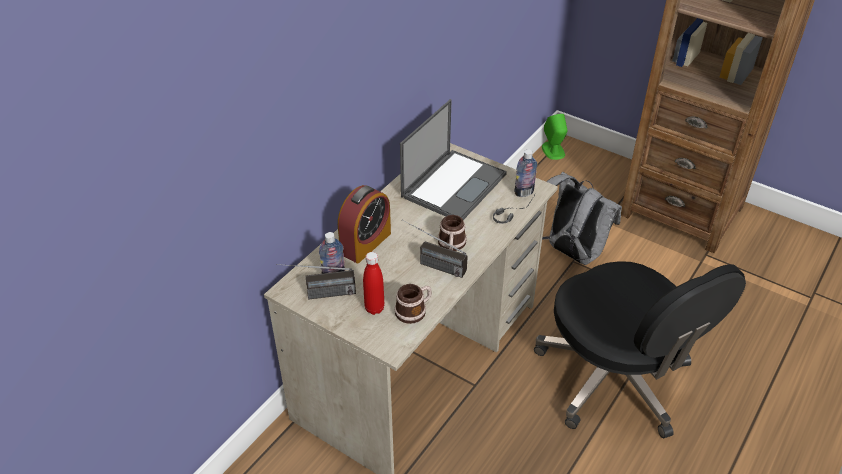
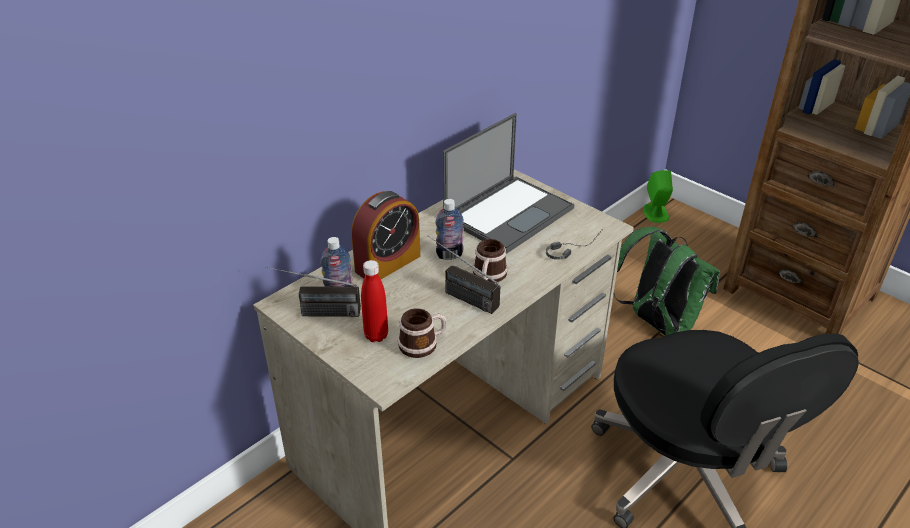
camera: 10 degrees right, 5 degrees down
(524, 192) = (590, 229): bottle -> bottle (449, 255)
(570, 252) = (657, 323): grey backpack -> green backpack

